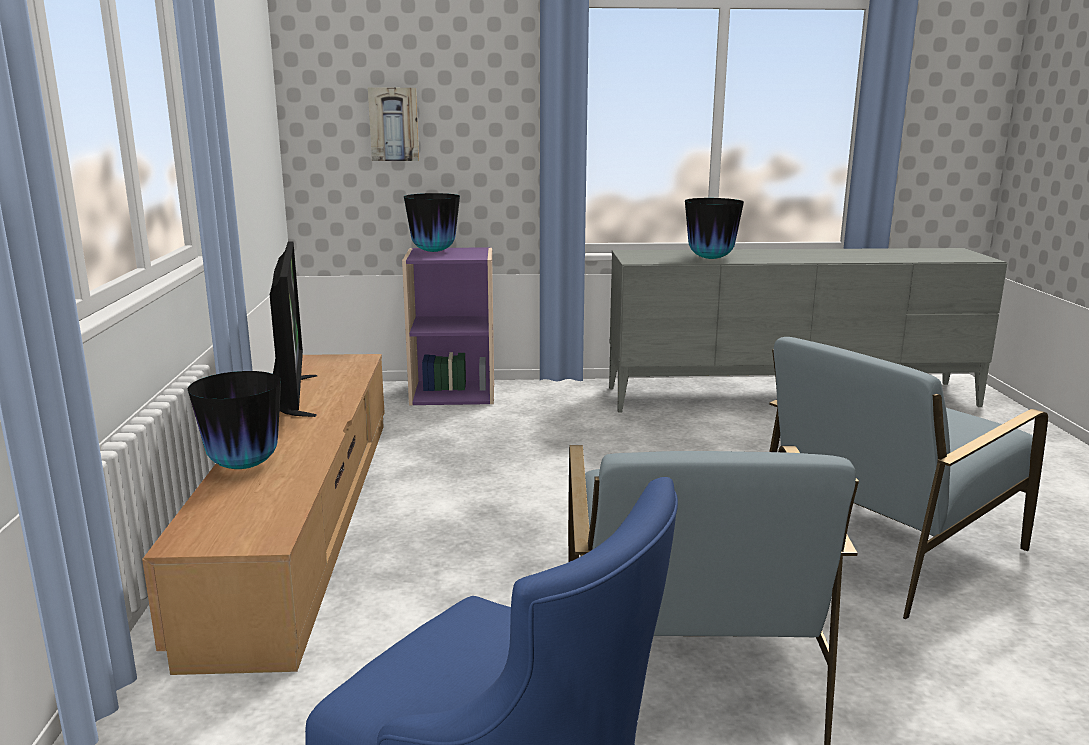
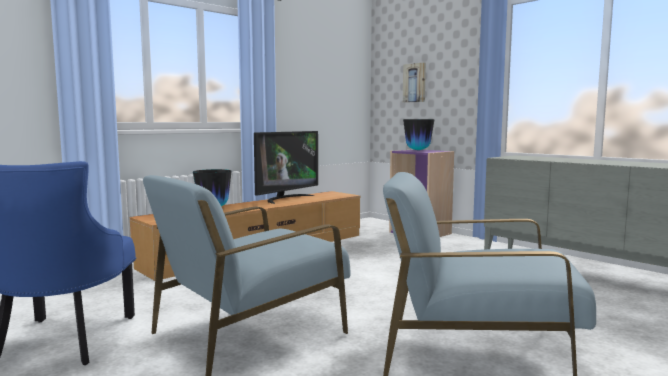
camera: 50 degrees right, 10 degrees down
(710, 258) = (558, 160): vase -> none

